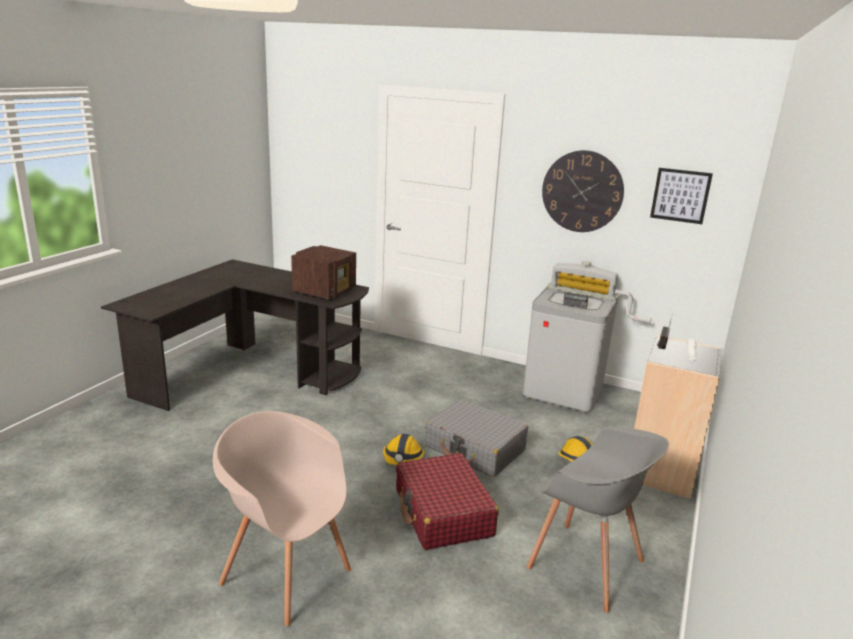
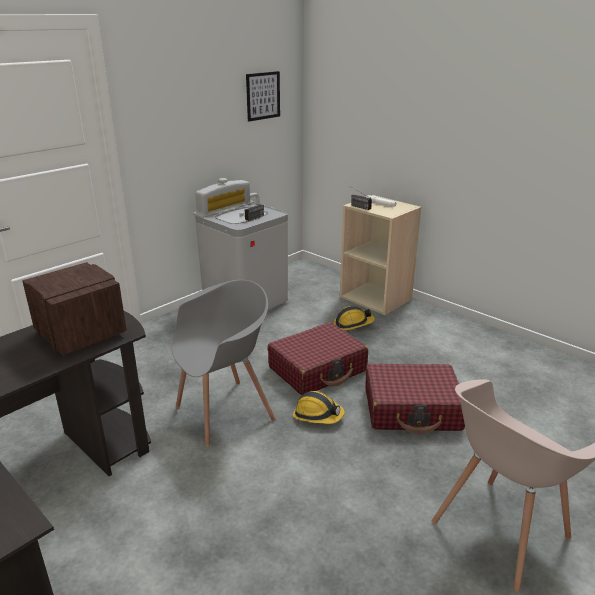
camera: 70 degrees left, 5 degrees up
(475, 449) = (318, 369): grey suitcase -> red suitcase
(582, 191) = (195, 113): wall clock -> none
(587, 566) = (482, 358): grey chair -> grey chair (226, 412)
(662, 470) = (376, 298): black bookcase -> beige bookcase

